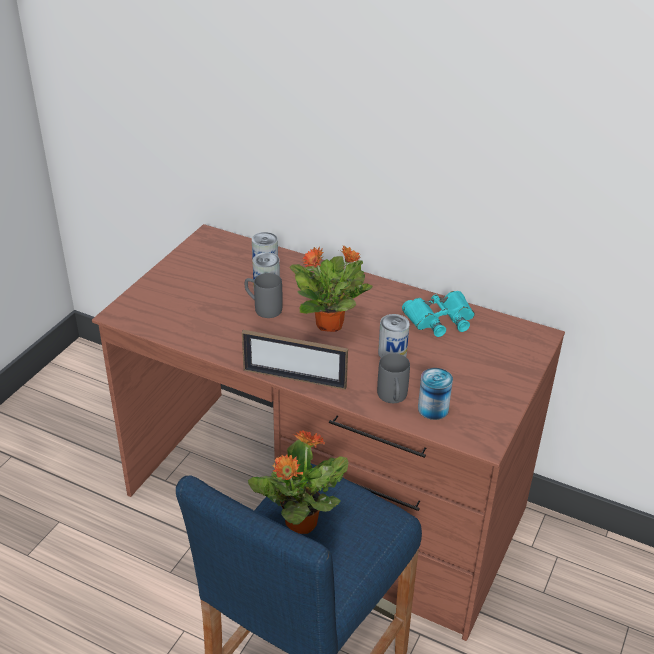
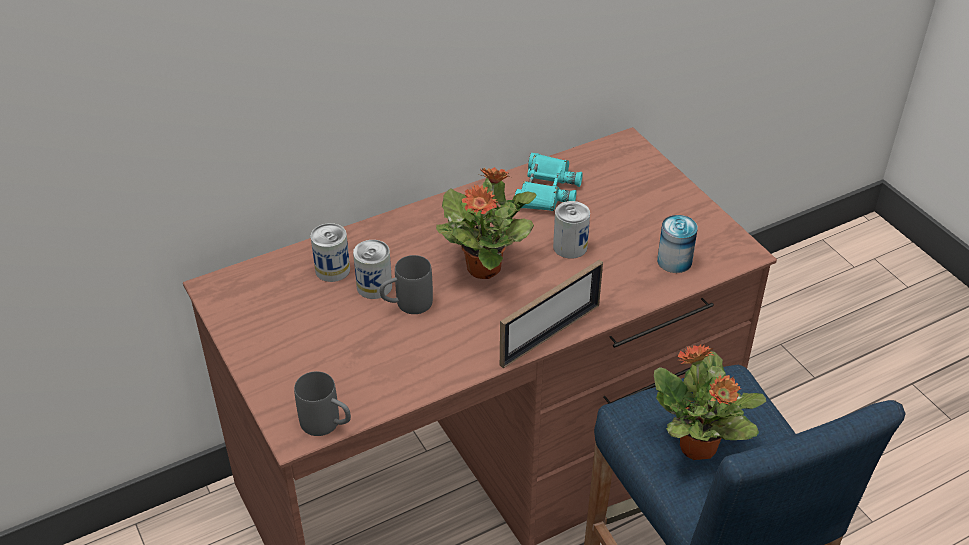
camera: 55 degrees left, 5 degrees up
(393, 398) = (639, 280): grey mug -> grey mug (327, 425)

